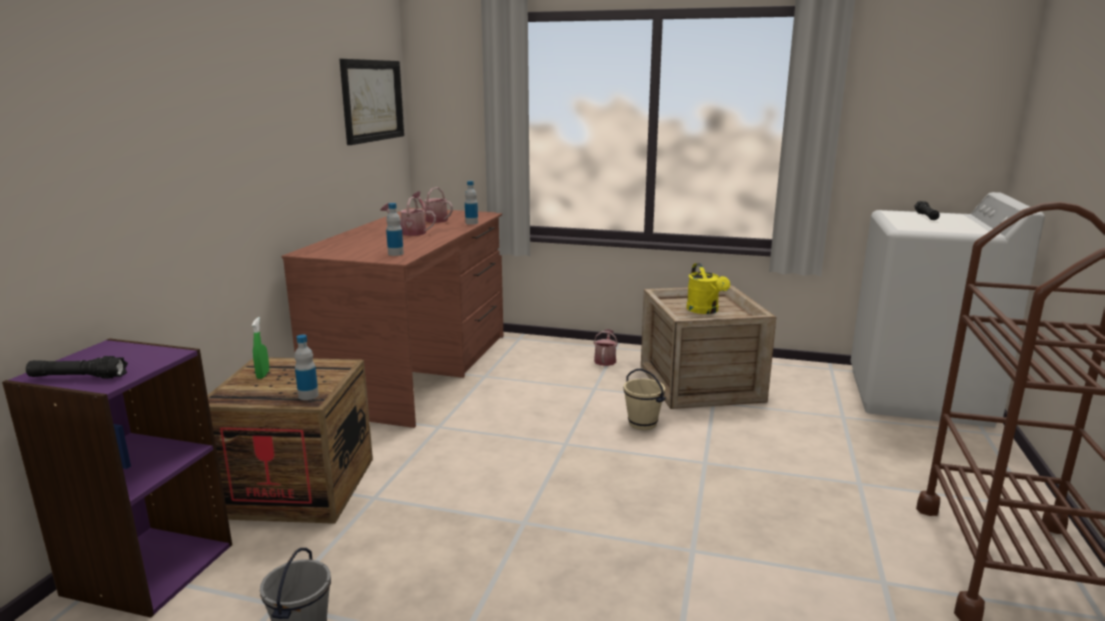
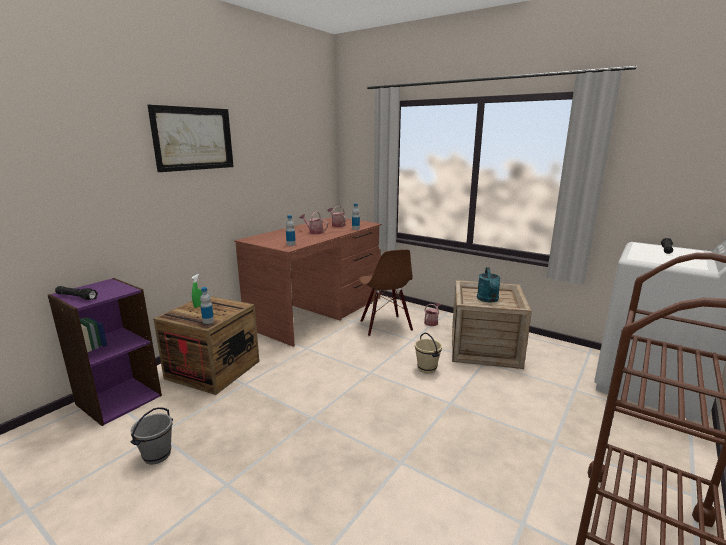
camera: 20 degrees right, 0 degrees up
(372, 100) = (309, 154): picture -> picture (193, 138)
(540, 375) = (385, 326): none -> brown chair
(705, 311) = (488, 300): yellow watering can -> turquoise watering can

